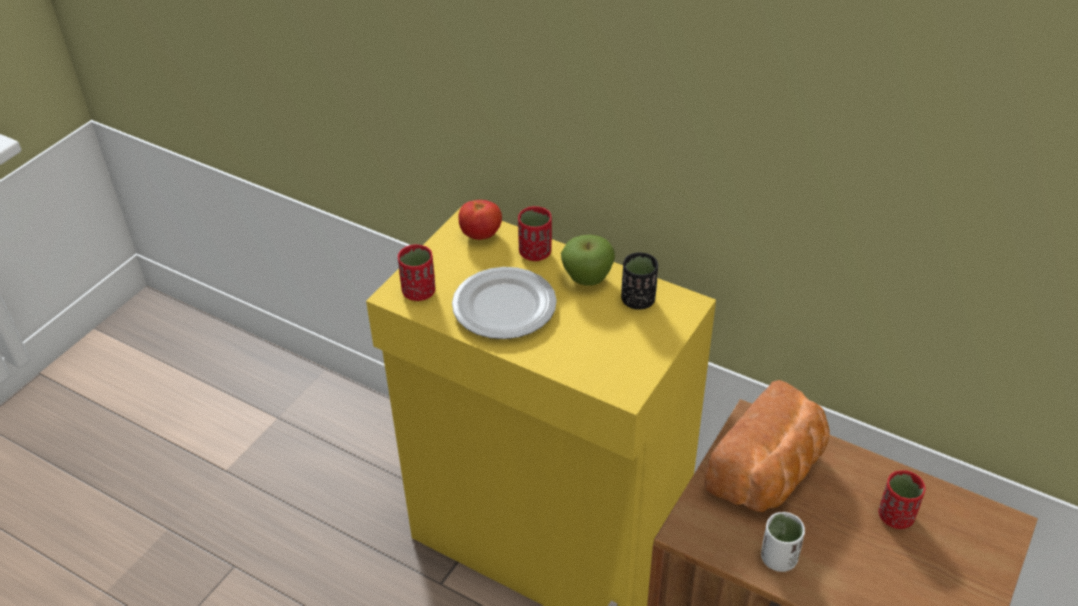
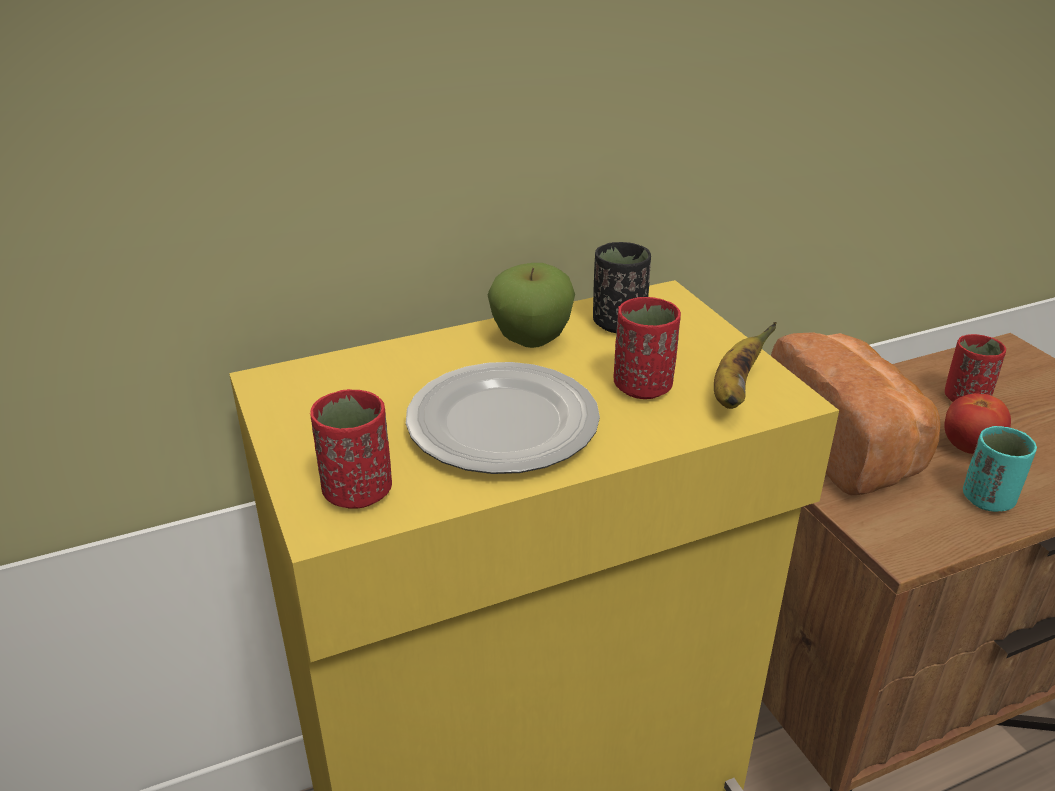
camera: 55 degrees left, 10 degrees down
(481, 235) = (319, 382): tomato -> tomato (969, 447)
(535, 253) = (425, 356): red cup -> red cup (643, 387)
(613, 370) = (734, 391): none -> banana
(778, 558) = (987, 499): white cup -> turquoise cup

